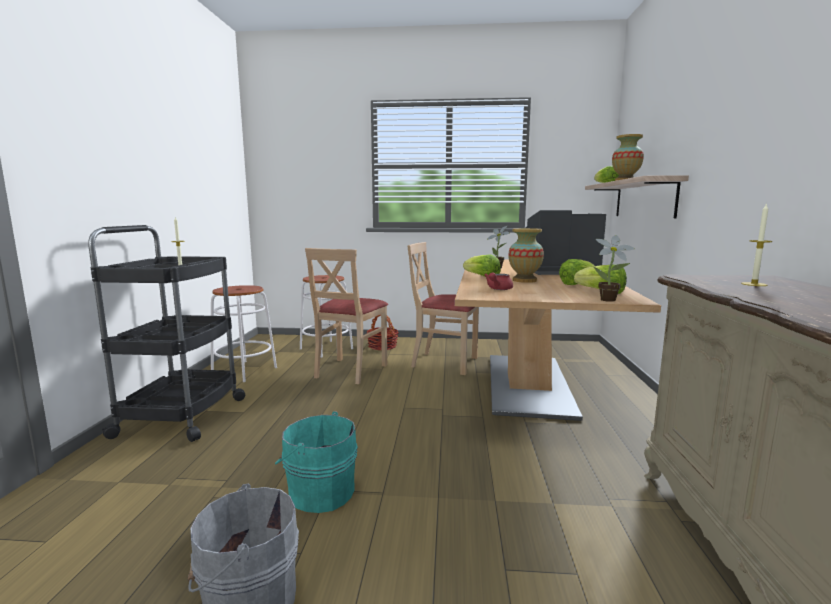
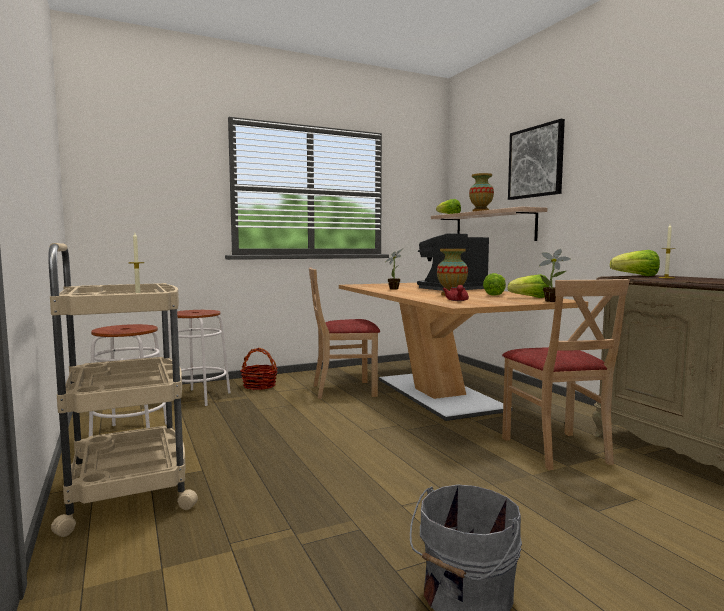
camera: 30 degrees left, 5 degrees down
(182, 417) = (129, 492): black cart -> beige cart
(319, 491) = (396, 509): turquoise bucket -> none
(350, 370) = (260, 412): beige chair -> beige chair (556, 450)
(482, 277) = (411, 295): lettuce -> lettuce (636, 276)
(684, 115) = (536, 162): none -> picture

